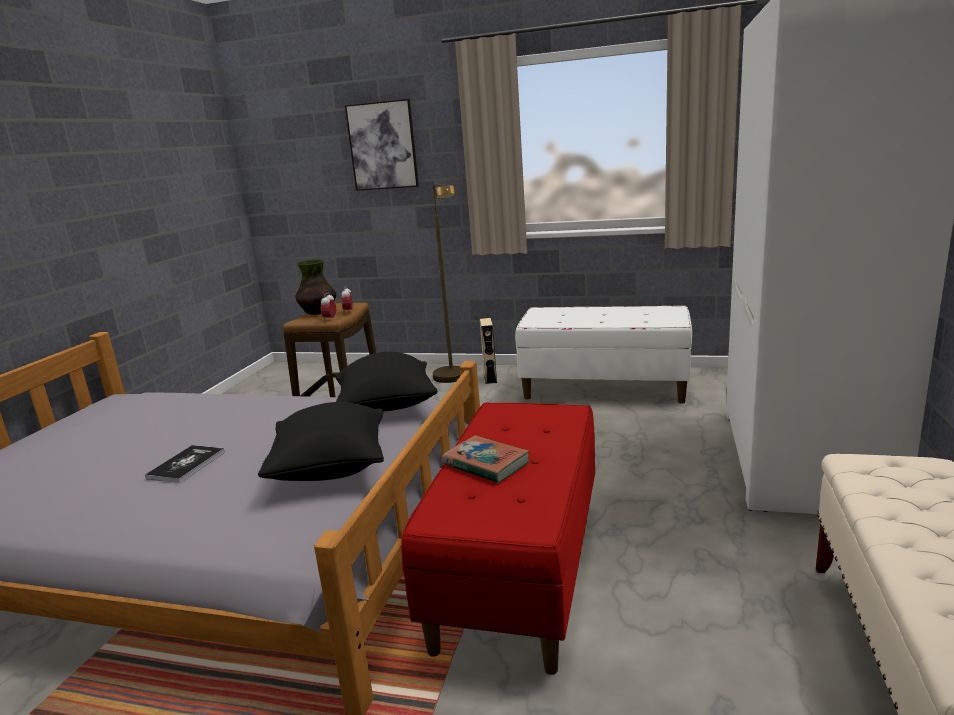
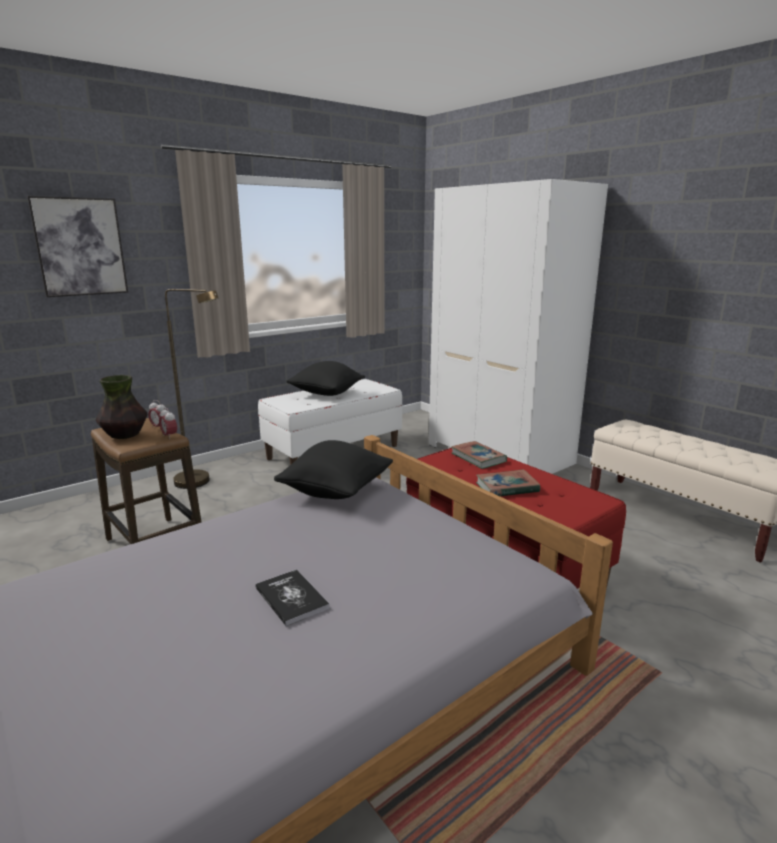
camera: 55 degrees left, 0 degrees up
(331, 470) = (416, 538): black pillow -> black pillow (326, 394)
(490, 378) = (233, 471): beige speaker -> none
(550, 424) = (478, 458): none -> book

